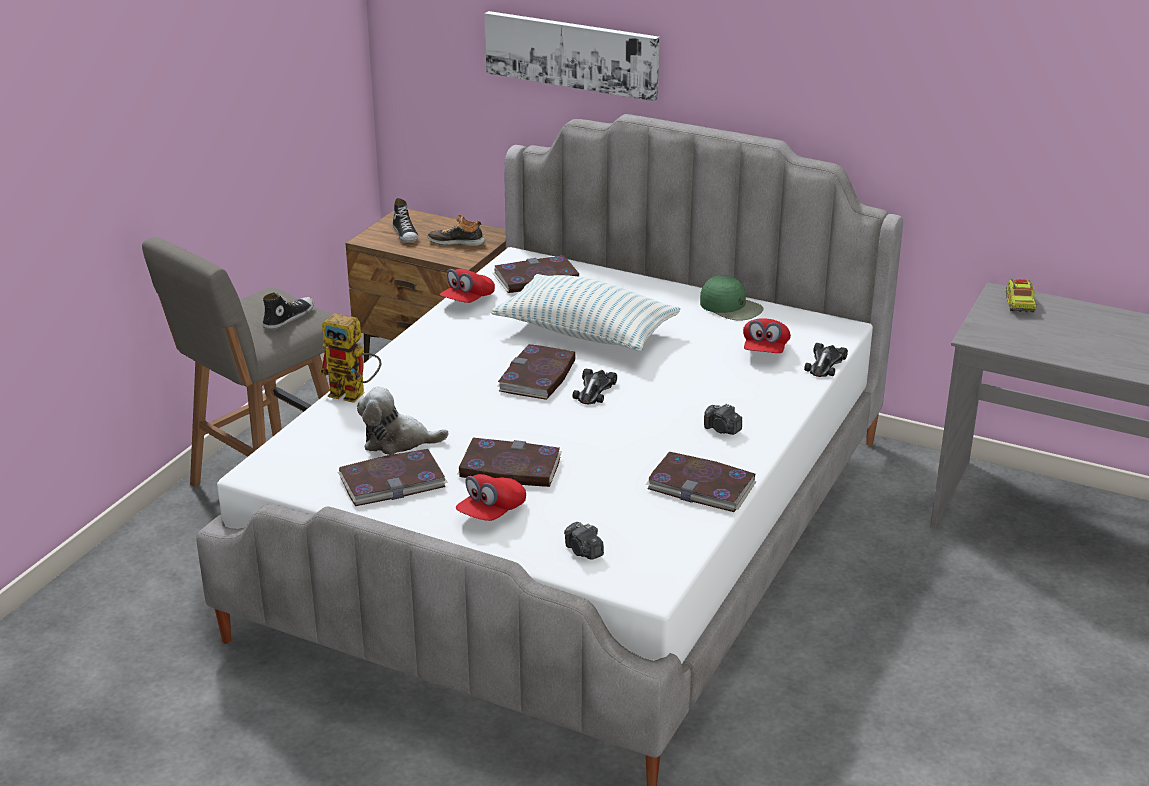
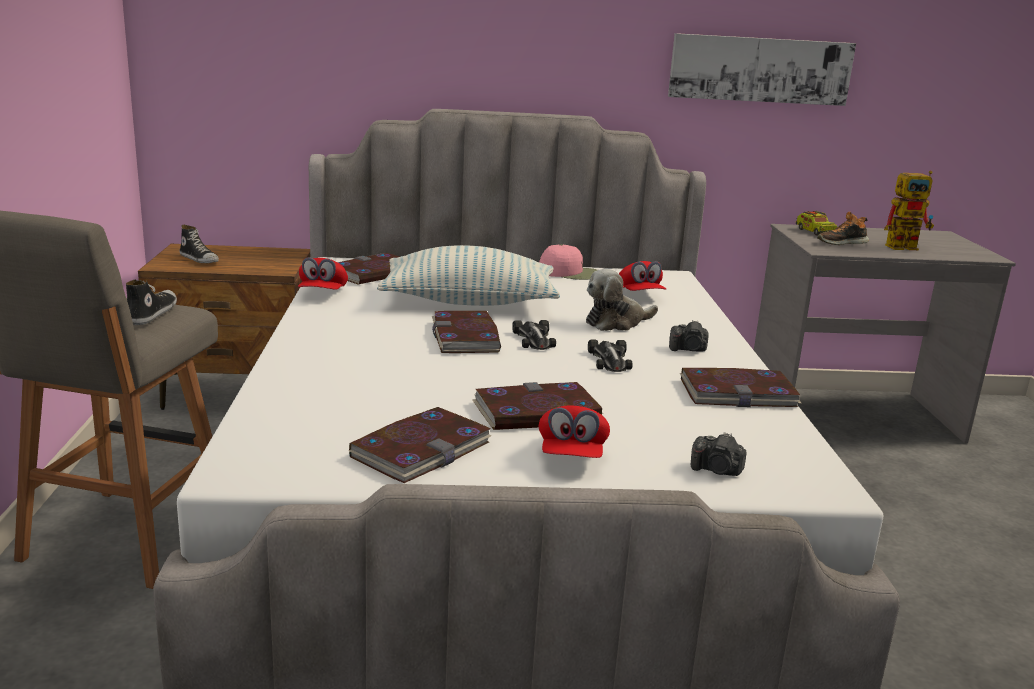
camera: 30 degrees left, 10 degrees down
(355, 394) = (281, 379): toy robot -> toy robot (906, 247)
(397, 441) = (381, 411): plush toy -> plush toy (616, 322)
(456, 242) = (259, 259): shoe -> shoe (841, 242)
(572, 54) = (369, 56): picture -> picture (759, 69)
(731, 307) = (570, 273): green cap -> pink cap
(825, 364) = (698, 297): toy car -> toy car (609, 360)

